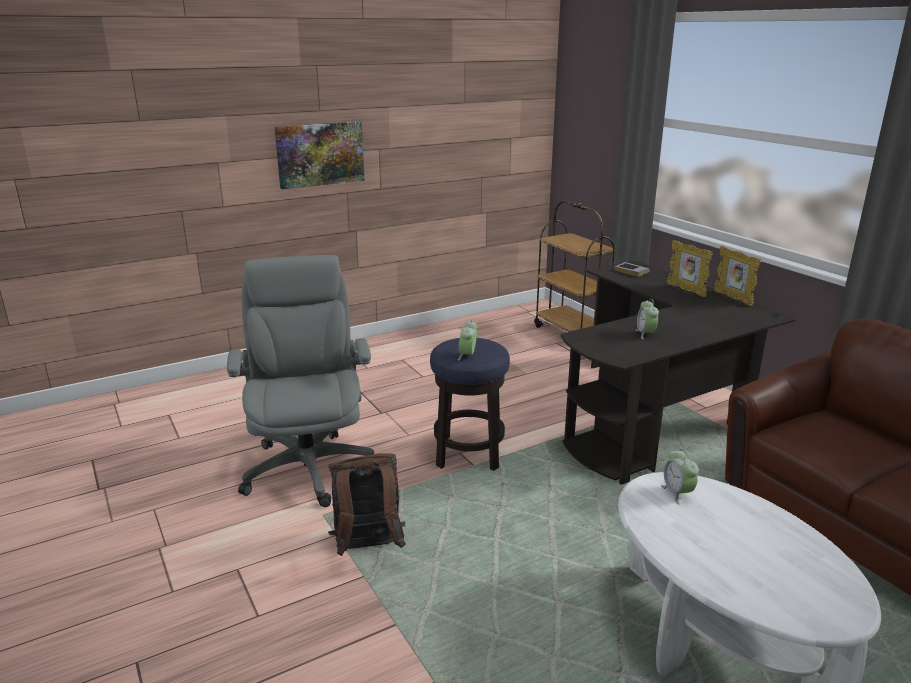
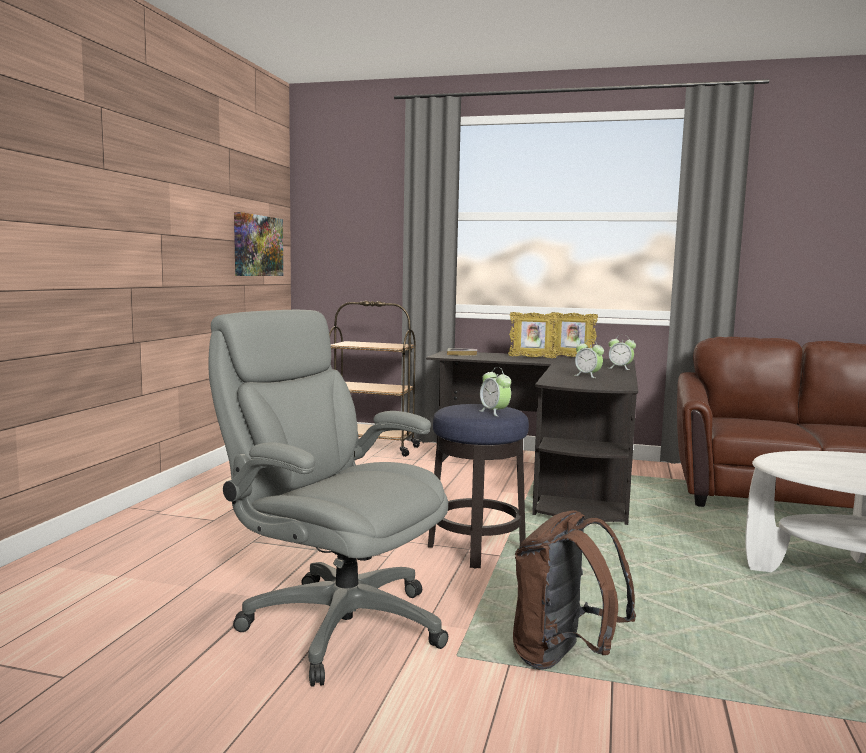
camera: 45 degrees left, 15 degrees down
(320, 154) = (106, 229): picture -> picture (257, 245)
(677, 493) = (798, 462): alarm clock -> alarm clock (620, 368)

